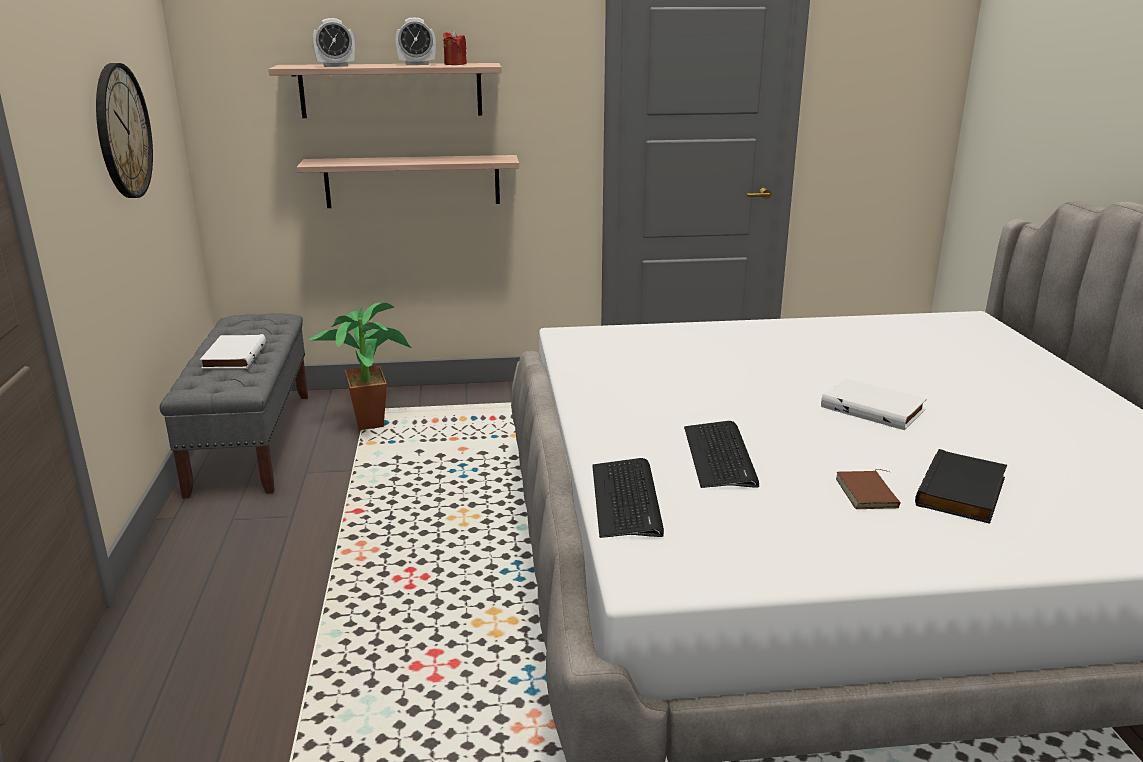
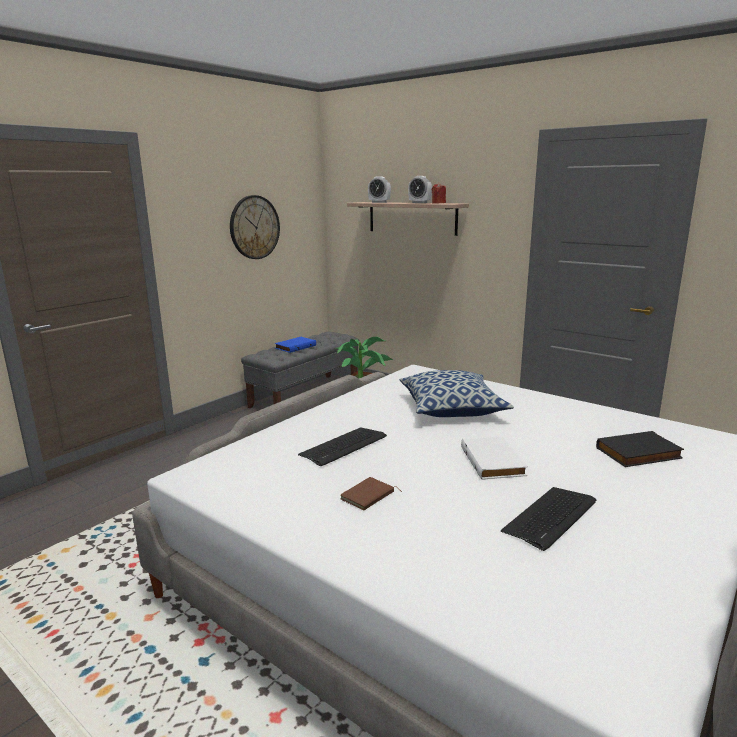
camera: 45 degrees right, 5 degrees down
(233, 356) = (295, 346): white book -> blue book
(412, 181) = (418, 272): shelf -> none
(626, 499) = (258, 445): keyboard -> keyboard (550, 517)
(714, 368) = (452, 408): none -> pillow
(963, 492) = (424, 524): black book -> black book (639, 454)

